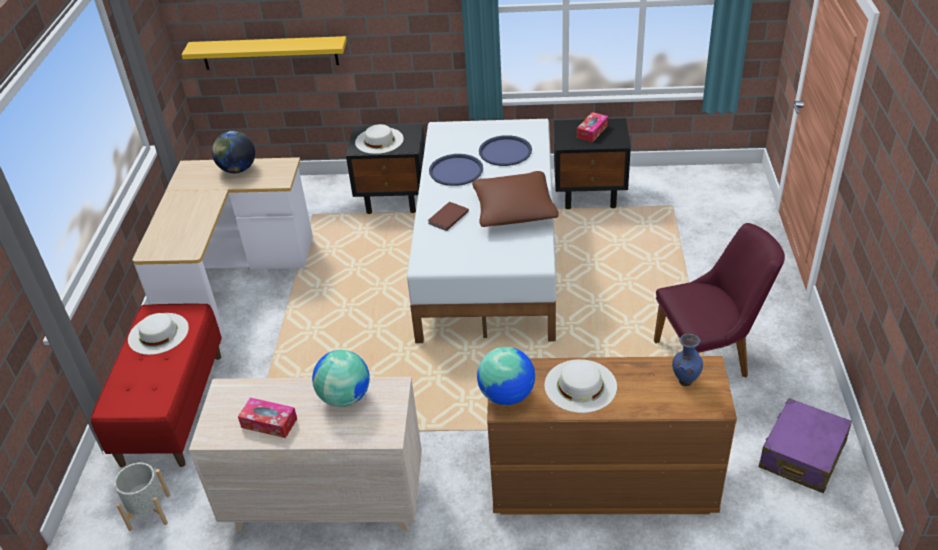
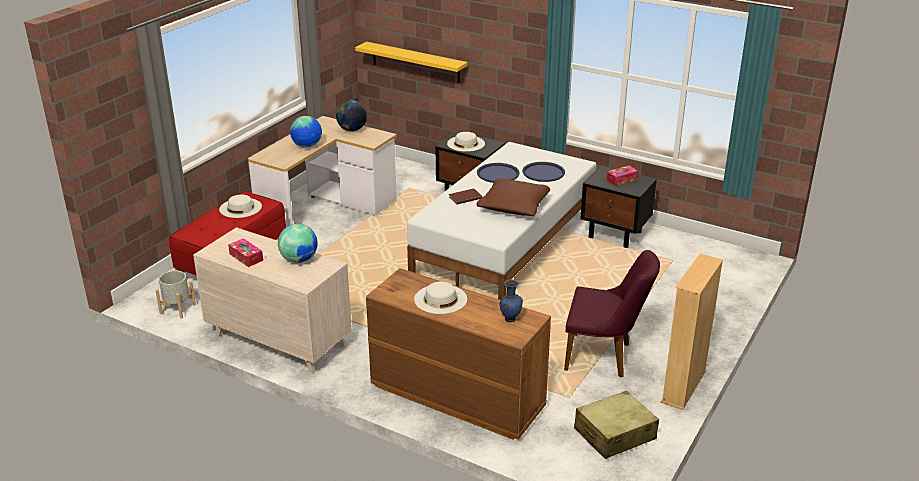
camera: 25 degrees right, 10 degrees down
(507, 395) = (390, 288): globe -> globe (307, 146)
(802, 455) = (614, 434): purple suitcase -> beige suitcase
(814, 362) = (683, 387): none -> beige bookcase

